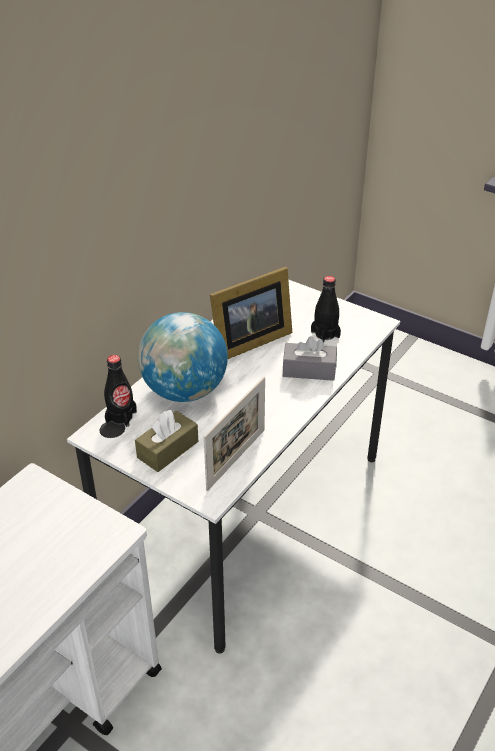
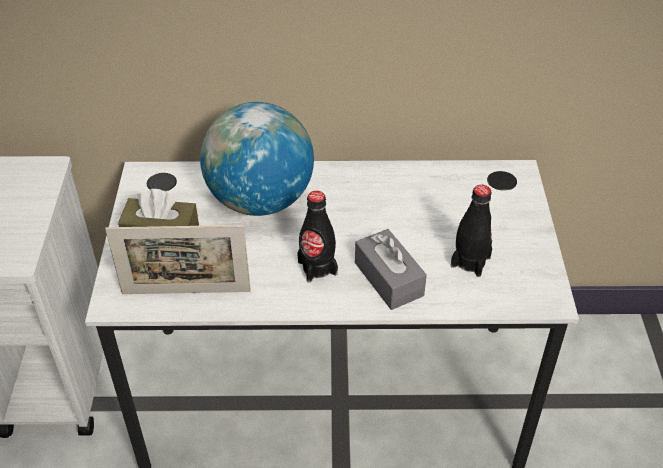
camera: 55 degrees right, 5 degrees up
(121, 417) = (182, 178): black bottle -> black bottle (317, 267)
(247, 342) = (387, 205): picture frame -> none

